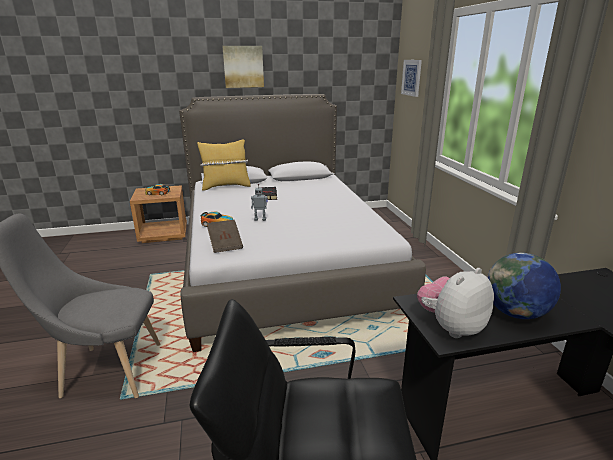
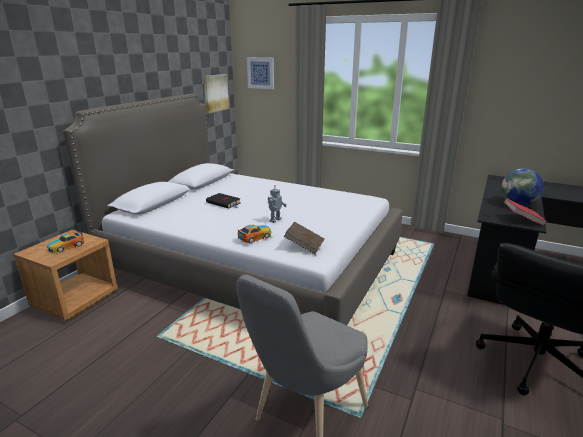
camera: 50 degrees left, 0 degrees up
(226, 186) = (159, 209): yellow pillow -> none
(243, 66) = (119, 69): picture -> picture (215, 93)
(451, 327) = (522, 220): plush toy -> red book

